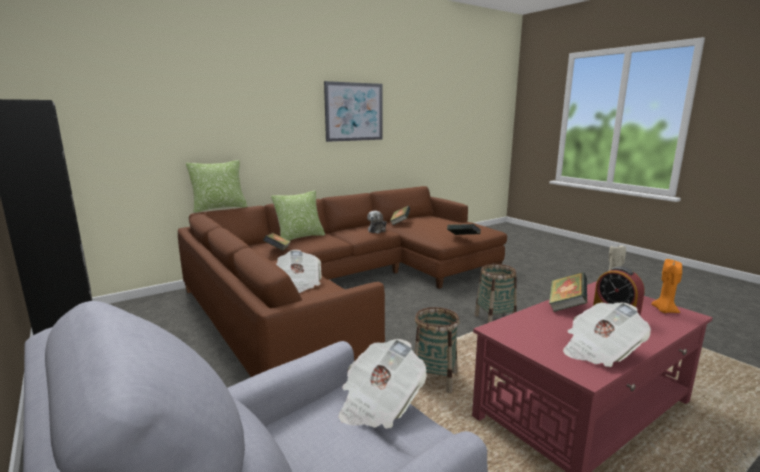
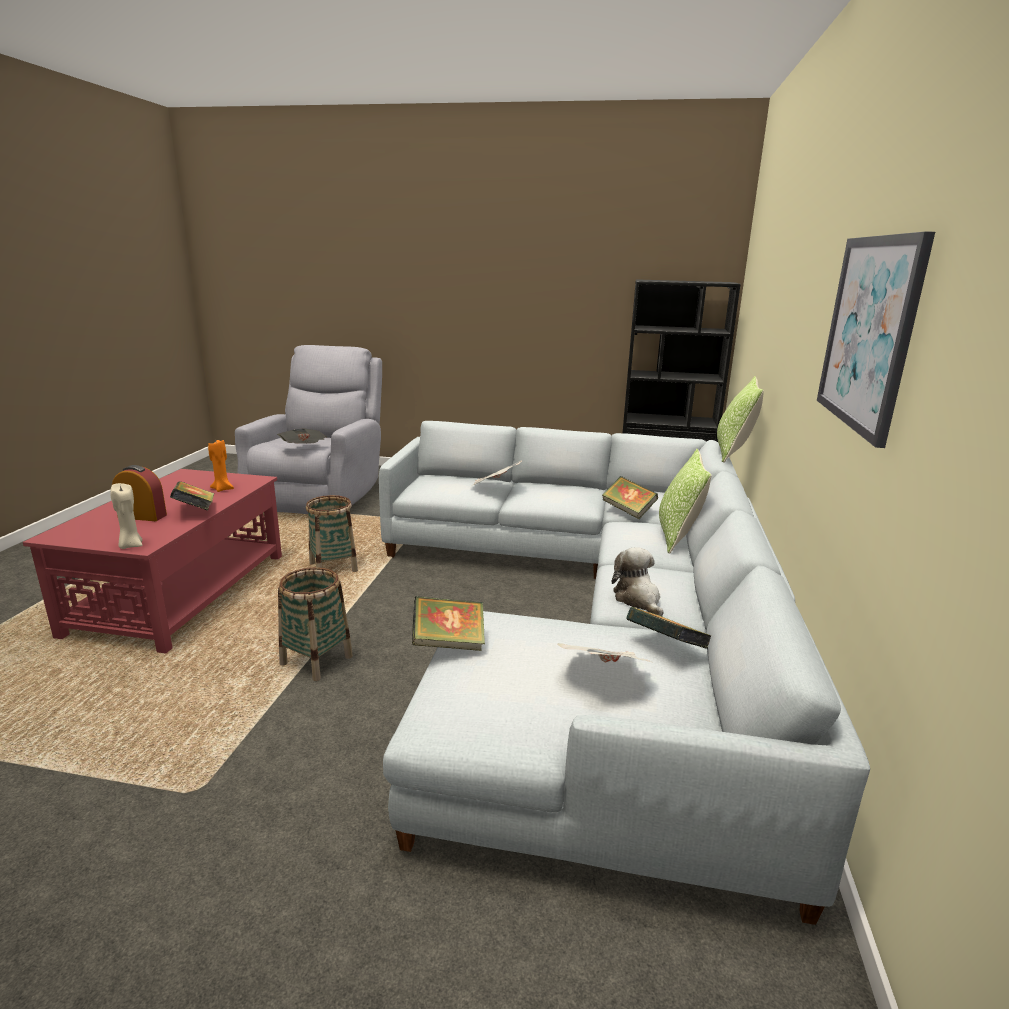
camera: 135 degrees right, 5 degrees up
(346, 287) = (591, 623): brown sofa -> grey sofa
(599, 351) = (170, 486): newspaper -> newspaper (605, 675)
(664, 311) = (79, 534): orange candle -> orange candle (222, 489)

